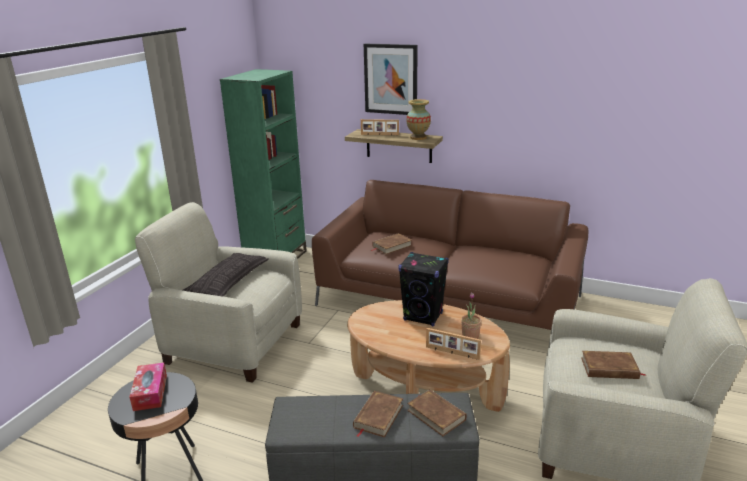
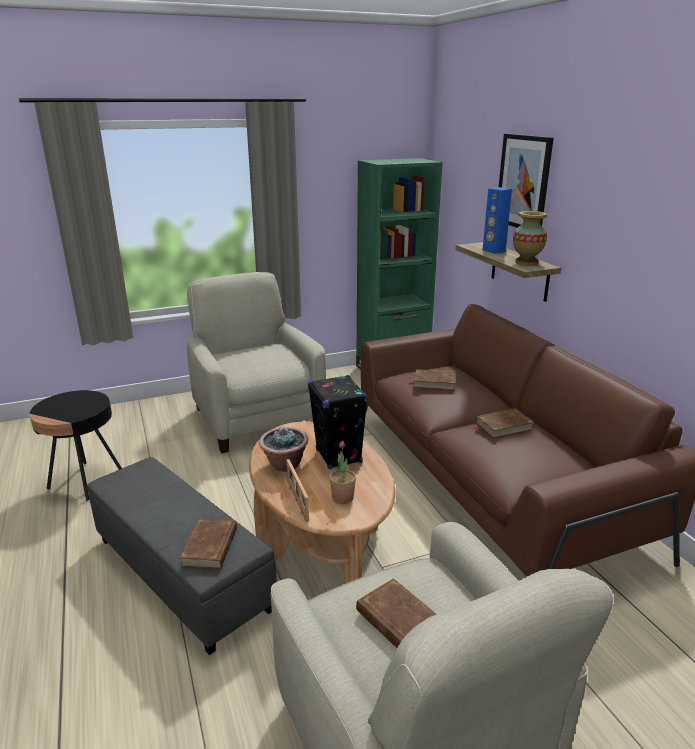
camera: 45 degrees right, 0 degrees up
(150, 392) = (75, 402): tissue box -> none
(229, 280) = (256, 354): pillow -> none
(378, 416) = (173, 516): brown book -> brown book (503, 426)
(379, 135) = (493, 251): picture frame -> blue speaker
(404, 339) = (285, 465): none -> potted plant

